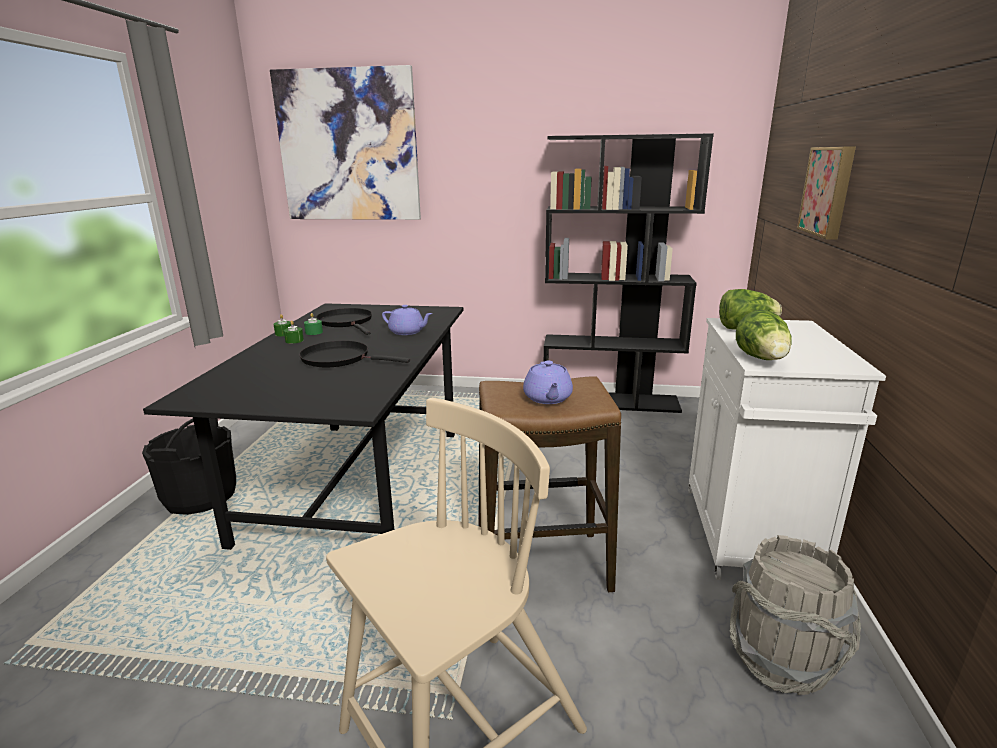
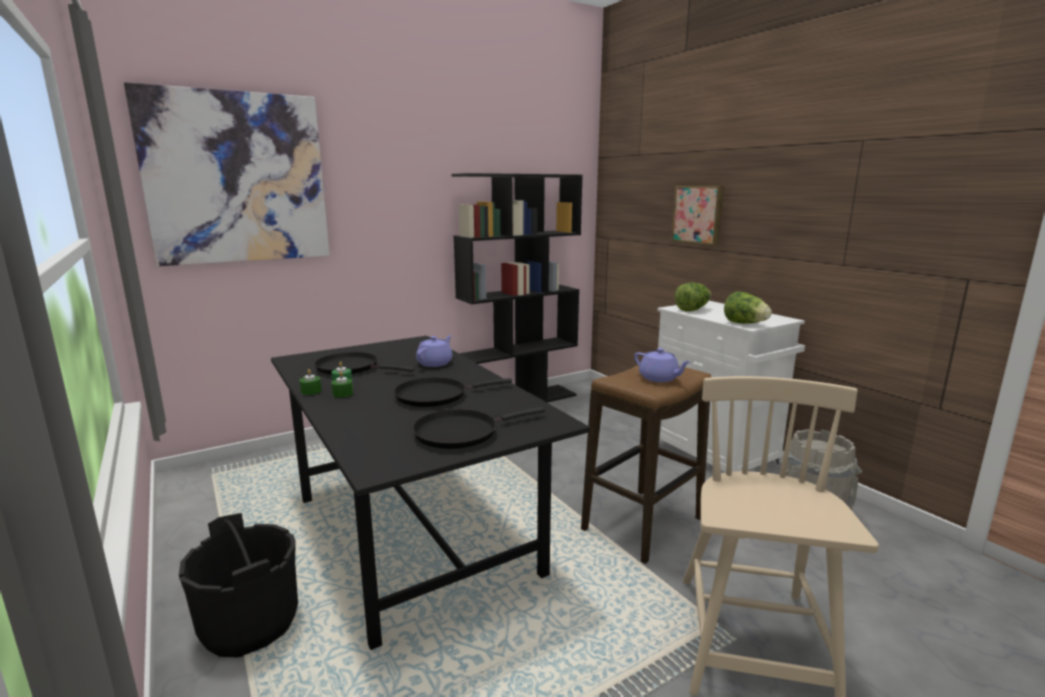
camera: 40 degrees left, 5 degrees down
(281, 392) = (461, 432): none -> black frying pan
(407, 332) = (435, 363): purple teapot -> purple teapot turned 45 degrees counterclockwise

